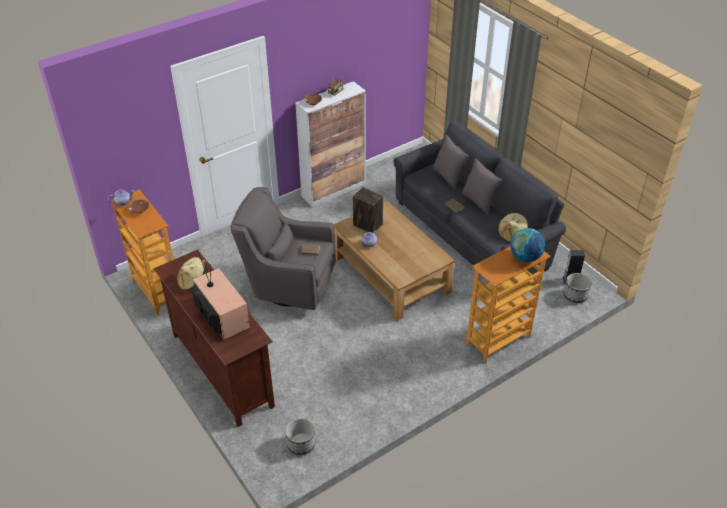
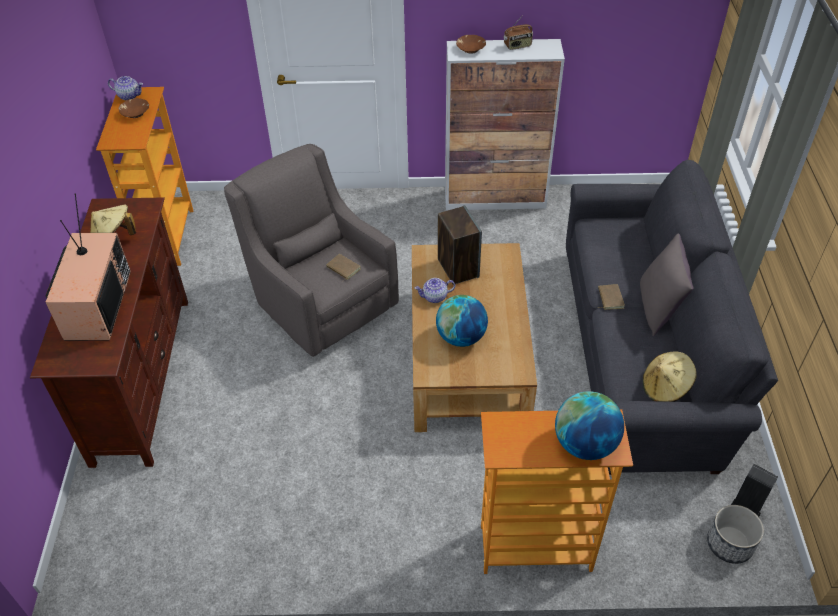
camera: 35 degrees right, 5 degrees up
(301, 444) = (134, 540): planter -> none
(400, 256) = (461, 337): none -> globe
(448, 177) = (643, 248): grey pillow -> none

